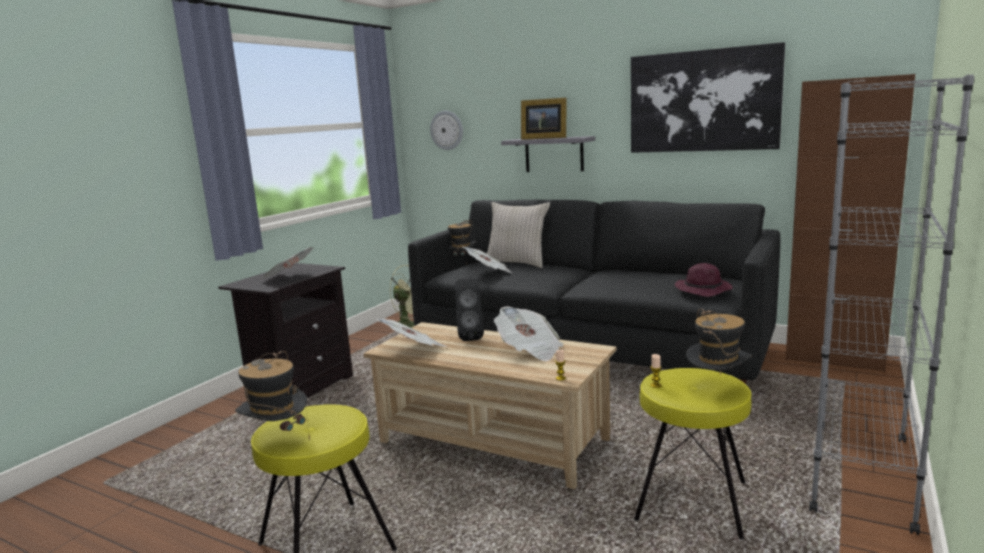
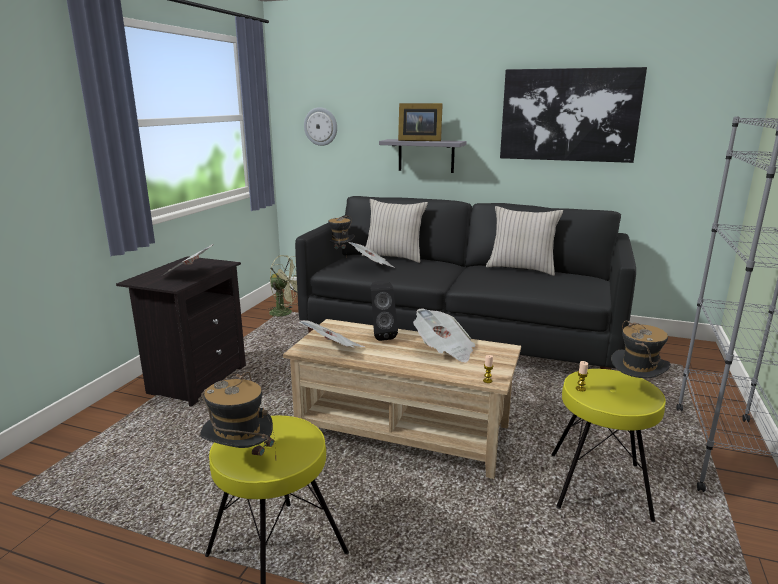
camera: 10 degrees left, 5 degrees up
(652, 272) = (521, 268): none -> beige pillow
(704, 290) = (576, 288): purple hat -> none
(834, 359) = (666, 344): brown cabinet -> none

